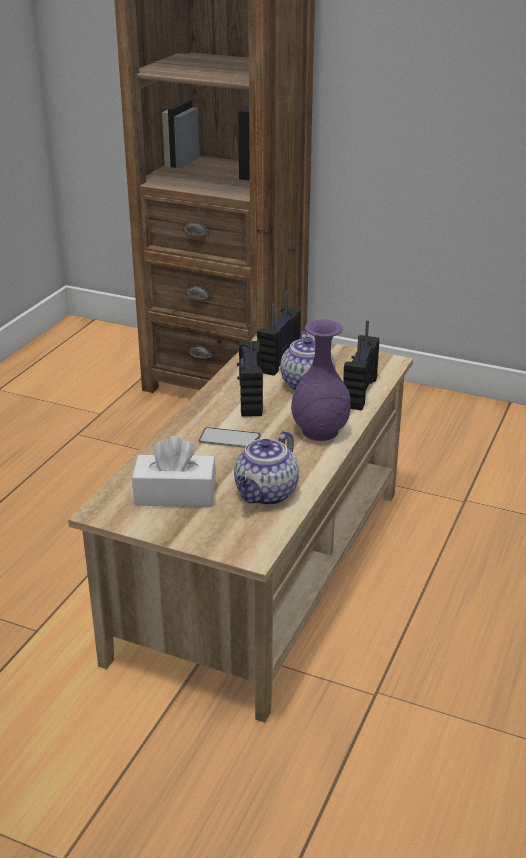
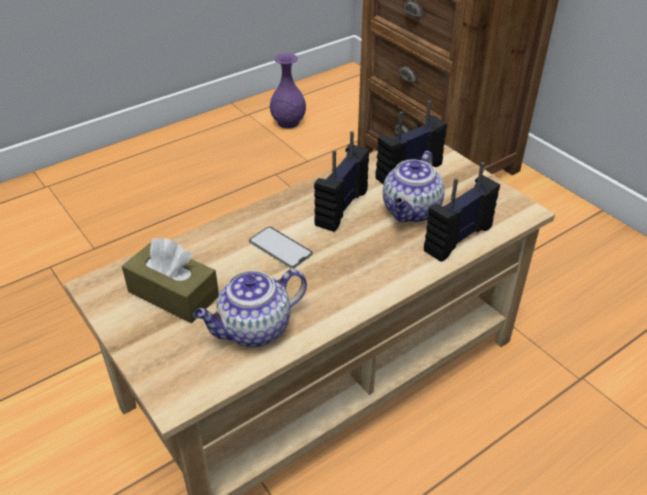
camera: 30 degrees right, 10 degrees up
(175, 494) = (173, 294): white tissue box -> brown tissue box
(320, 432) = (375, 273): purple vase -> purple vase (288, 122)

